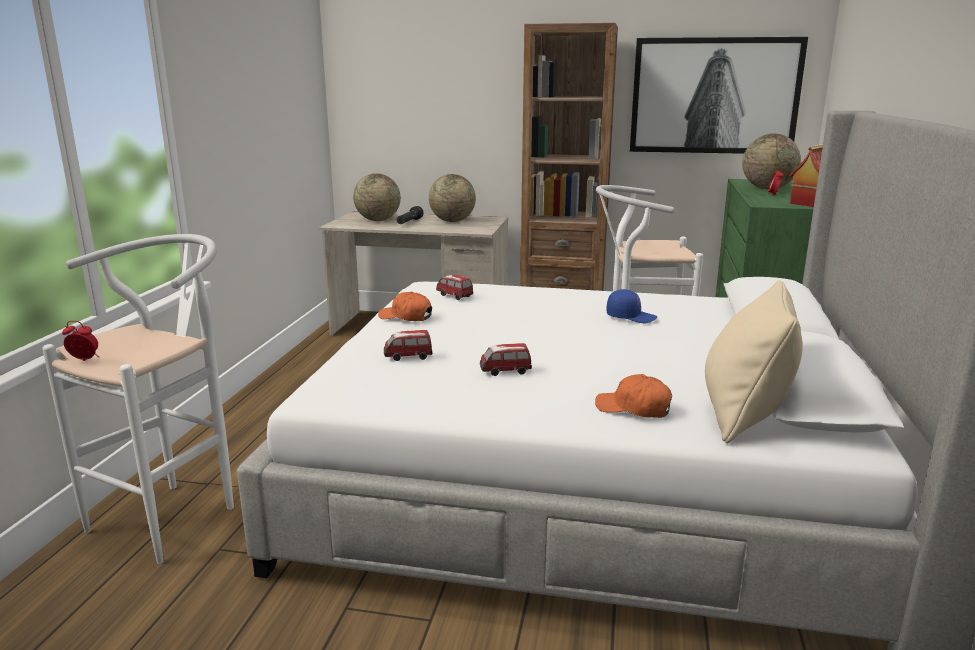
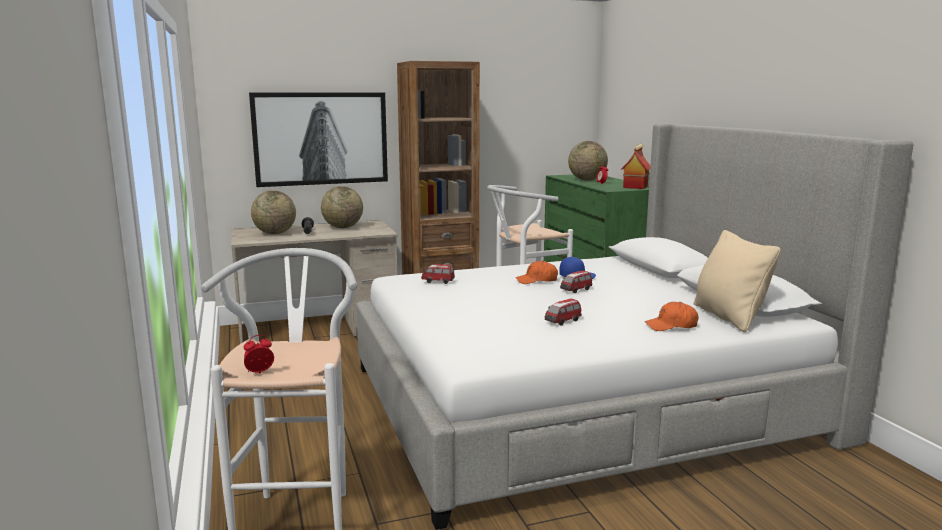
camera: 30 degrees left, 5 degrees down
(406, 317) = (428, 301): orange cap -> orange cap (537, 280)
(408, 357) = (483, 325): toy car -> toy car (576, 290)
(714, 96) = (530, 115): picture -> picture (321, 138)

